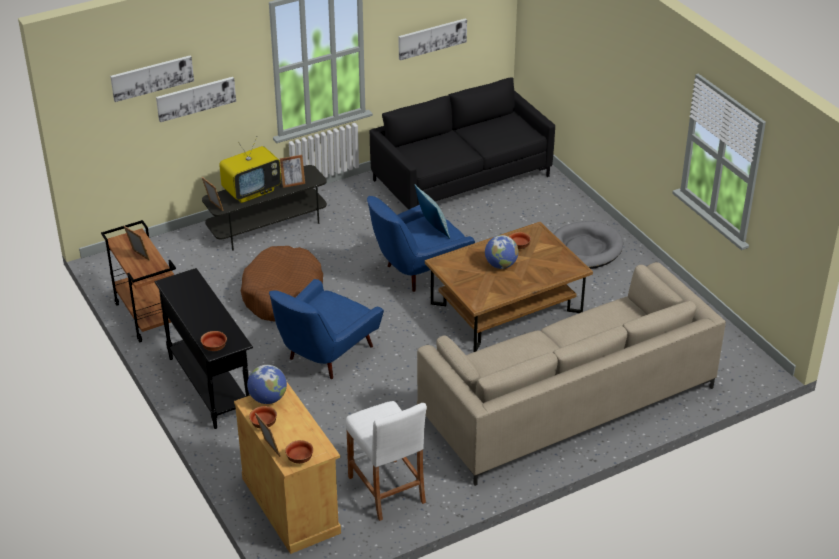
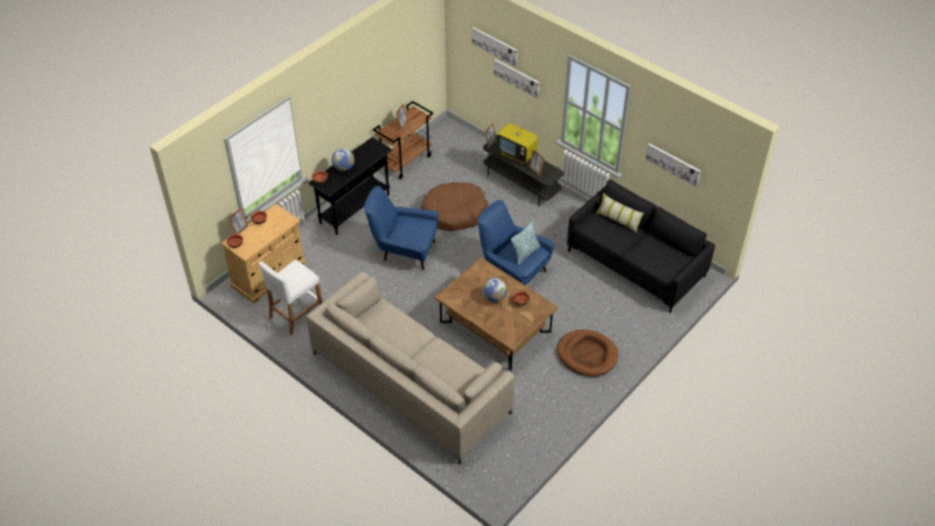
camera: 70 degrees right, 10 degrees up
(268, 399) = (282, 216): globe -> globe (343, 168)
(428, 142) = (618, 220): none -> pillow
(584, 249) = (587, 355): grey dog bed -> brown dog bed

